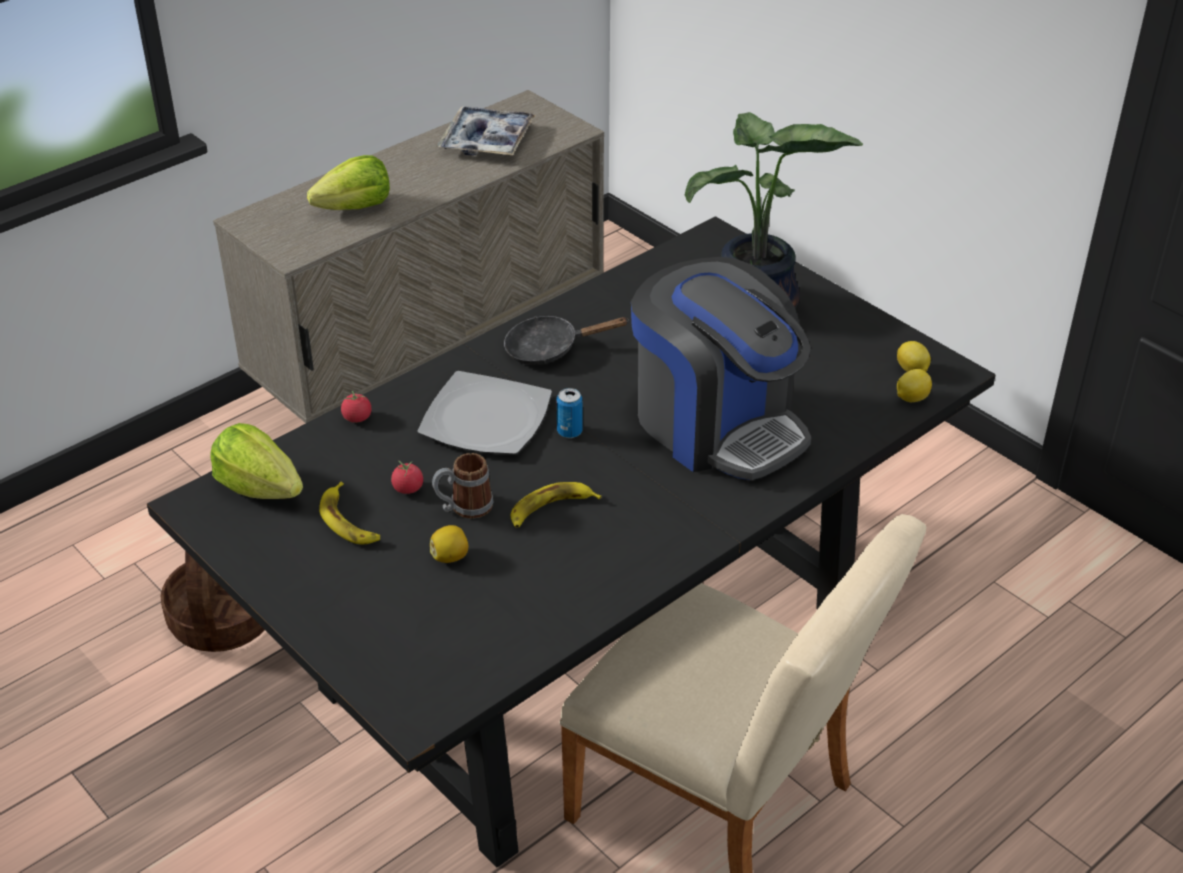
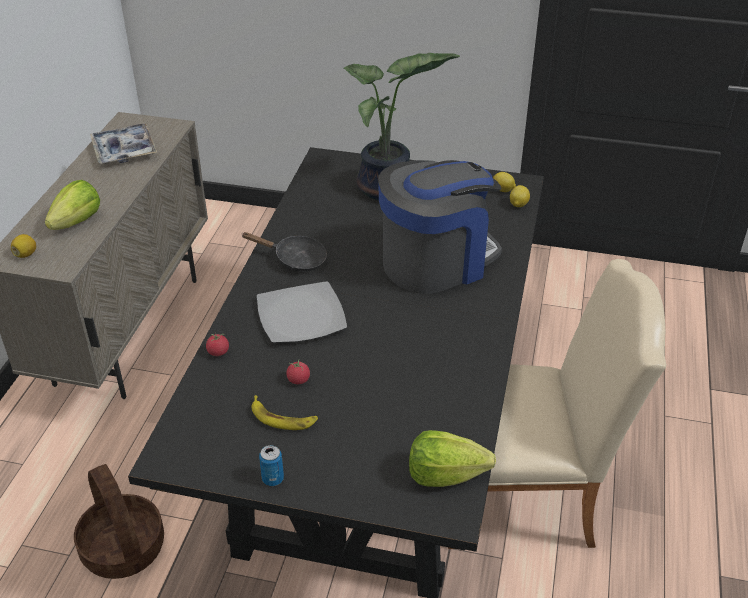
camera: 35 degrees left, 0 degrees up
(259, 487) = (199, 426): lettuce -> lettuce (445, 475)
(450, 556) = (369, 408): lemon -> lemon (26, 254)
(464, 507) = (345, 374): mug -> none
(549, 349) = (295, 259): black frying pan -> black frying pan turned 120 degrees counterclockwise
(550, 509) = (397, 351): banana -> none
(569, 432) = (359, 301): can -> can (273, 479)
(717, 425) = (436, 261): coffee machine -> coffee machine turned 45 degrees counterclockwise

